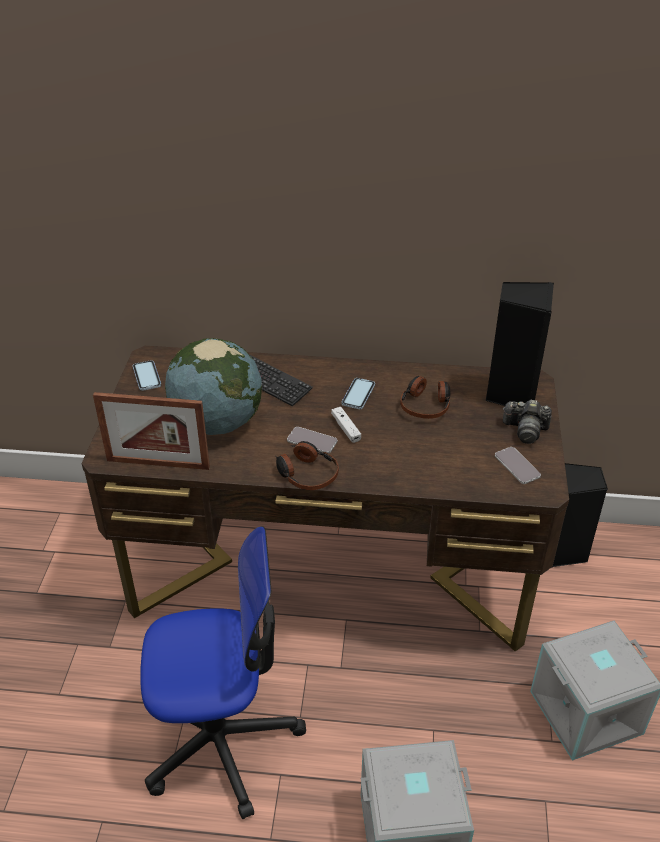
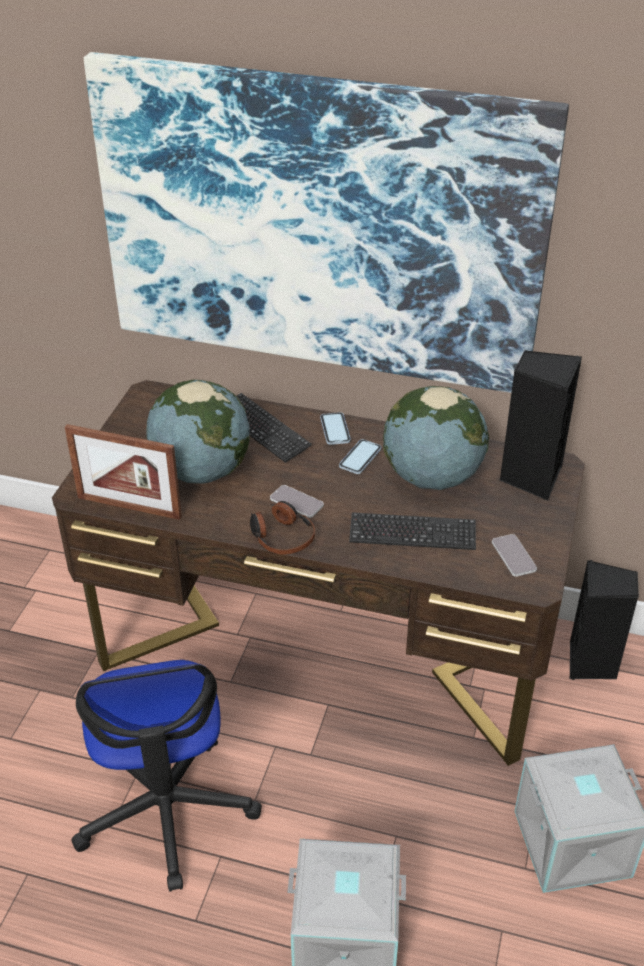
camera: 10 degrees right, 0 degrees up
(147, 376) = (140, 414): phone -> phone (335, 430)
(221, 739) = (166, 810): office chair -> office chair turned 75 degrees clockwise
(305, 186) = (319, 226): none -> picture
(346, 428) = (336, 493): white game controller -> none
(423, 457) = (412, 533): none -> keyboard
(426, 404) = (431, 477): headphones -> globe
(525, 430) = (534, 518): camera -> none

